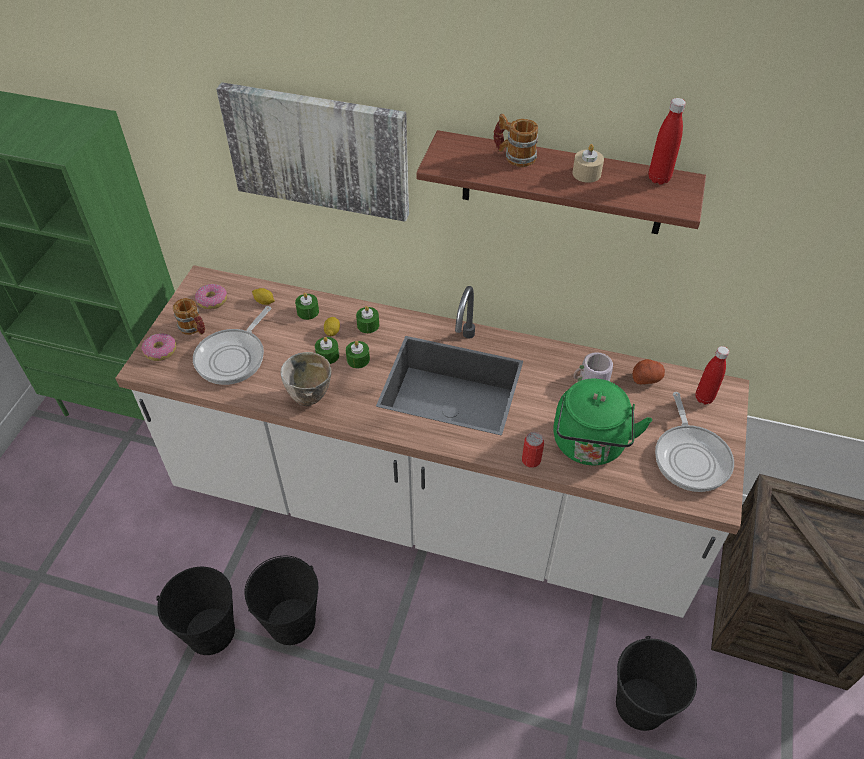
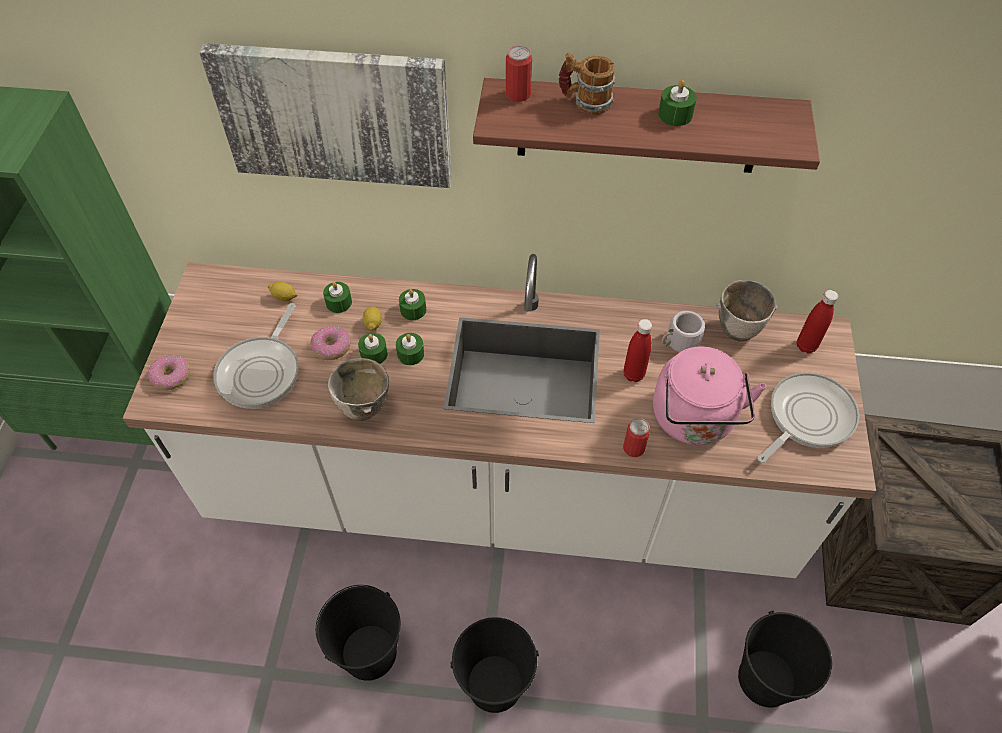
camera: 10 degrees left, 5 degrees up
(194, 329) = (206, 342): mug -> none
(210, 631) = (279, 680): black bucket -> black bucket (494, 683)
(212, 300) = (221, 304): donut -> donut (332, 347)
(461, 145) = (518, 94): none -> can
(586, 173) = (675, 114): beige candle -> green candle
(589, 446) = (694, 421): green kettle -> pink kettle
(646, 378) = (739, 331): potato -> bowl
(659, 178) = (759, 111): red bottle -> red bottle (633, 374)
(690, 457) = (806, 418): frying pan -> frying pan turned 120 degrees counterclockwise

